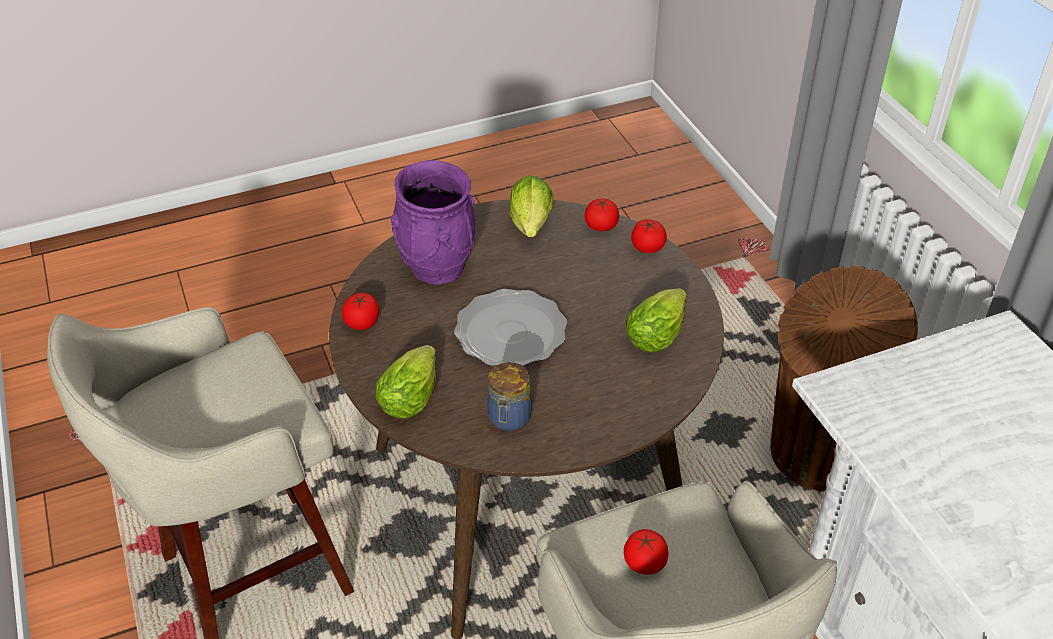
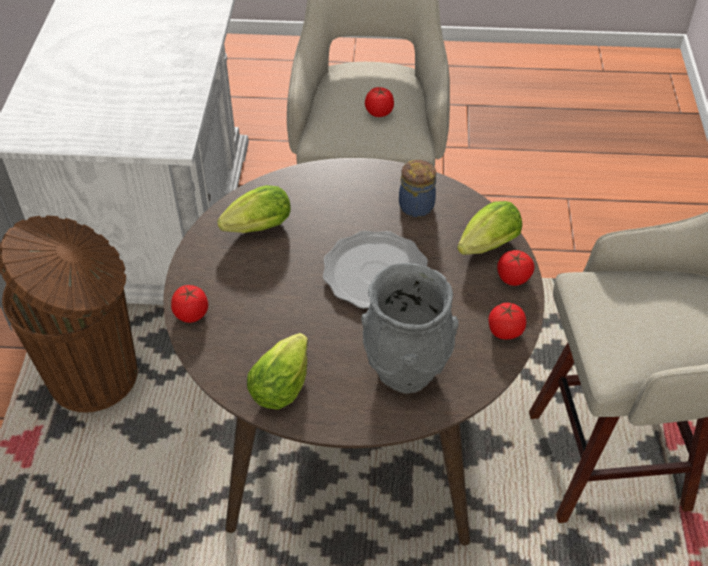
camera: 155 degrees left, 5 degrees up
(436, 266) = (407, 369): purple vase -> grey vase
(601, 226) = (214, 356): tomato -> tomato (513, 278)

